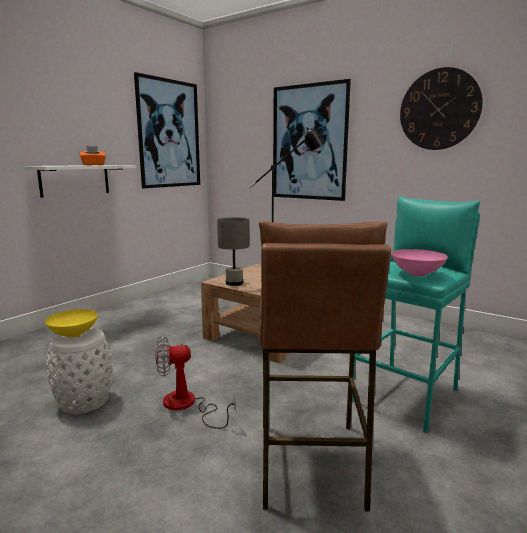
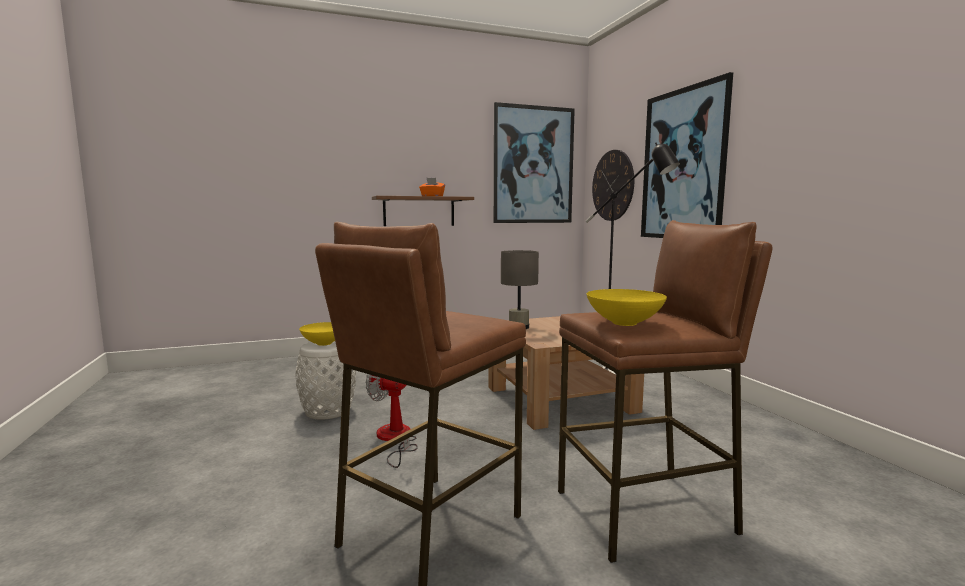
camera: 35 degrees right, 5 degrees down
(75, 180) = (419, 211): white shelf -> brown shelf
(406, 395) = (646, 512): turquoise stool -> brown stool
(416, 274) = (623, 323): pink bowl -> yellow bowl
(439, 109) = (855, 96): wall clock -> wall clock (612, 185)

